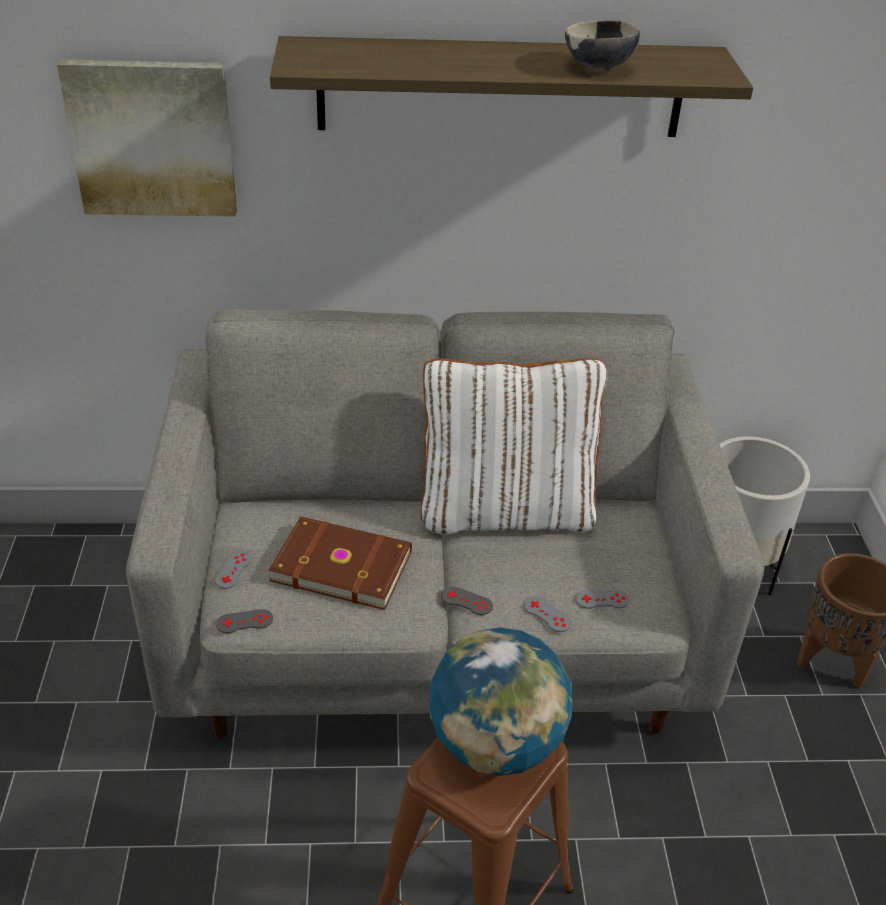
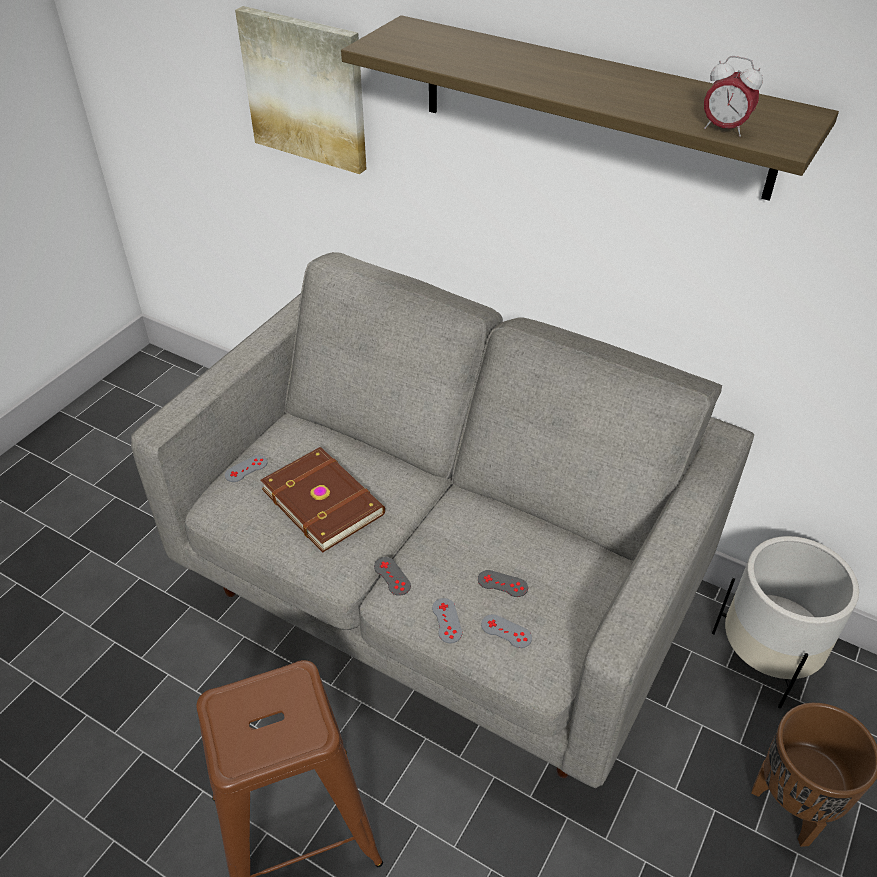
camera: 35 degrees right, 5 degrees up
(244, 621) = (218, 513): grey game controller -> grey game controller (502, 583)
(495, 744) = (284, 708): globe -> none
(506, 510) = (494, 513): white pillow -> none
(598, 68) = (654, 104): bowl -> none
(671, 76) = (724, 129): none -> alarm clock

